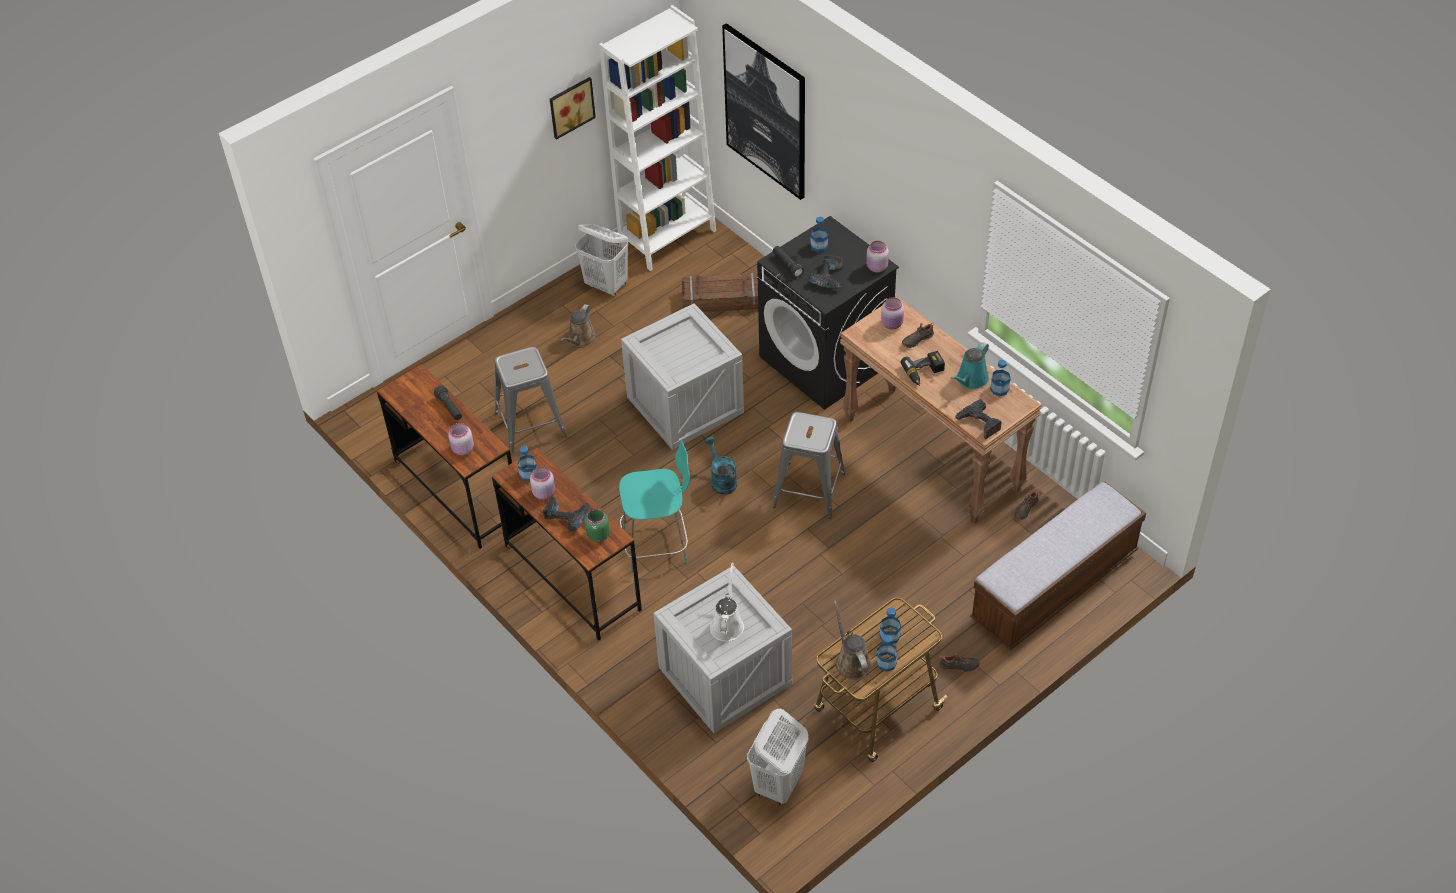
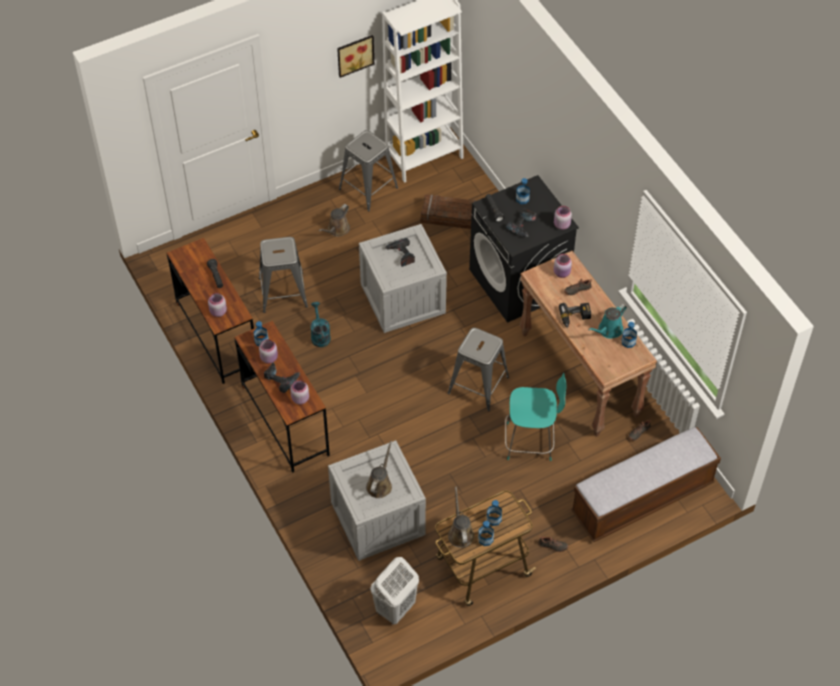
camera: 10 degrees right, 5 degrees up
(597, 535) = (299, 399): green jar -> pink jar
(606, 285) = (368, 188): white laundry basket -> grey stool
(658, 544) = (354, 406): turquoise chair -> turquoise chair (531, 442)
(721, 480) = (414, 364): turquoise watering can -> turquoise watering can (319, 335)
(727, 624) = (380, 484): white watering can -> brown watering can
(766, 111) = (503, 84): picture -> none
(978, 423) = (604, 367): power drill -> power drill (401, 254)

